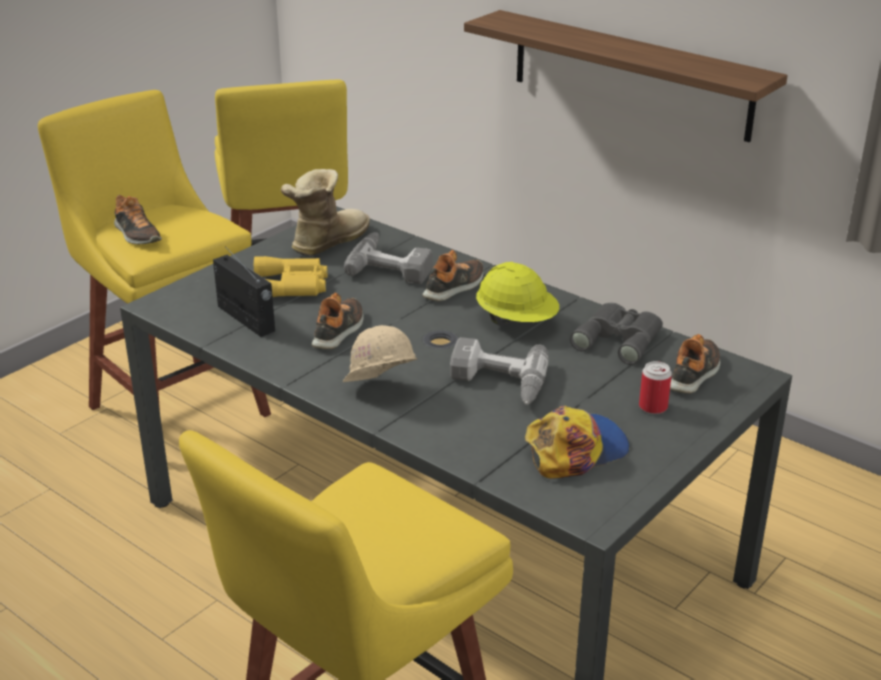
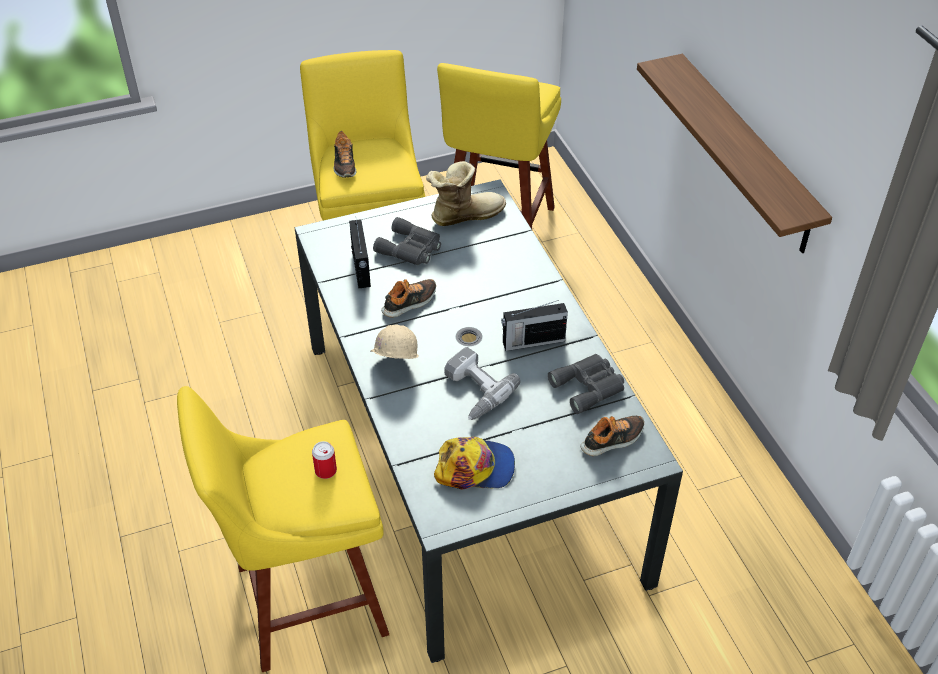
camera: 30 degrees right, 15 degrees up
(291, 286) = (410, 249): yellow binoculars -> grey binoculars
(392, 265) = (492, 254): power drill -> none
(455, 287) = (517, 292): shoe -> none
(517, 321) = (532, 341): yellow hard hat -> radio
(653, 407) = (557, 456): can -> can (325, 471)

